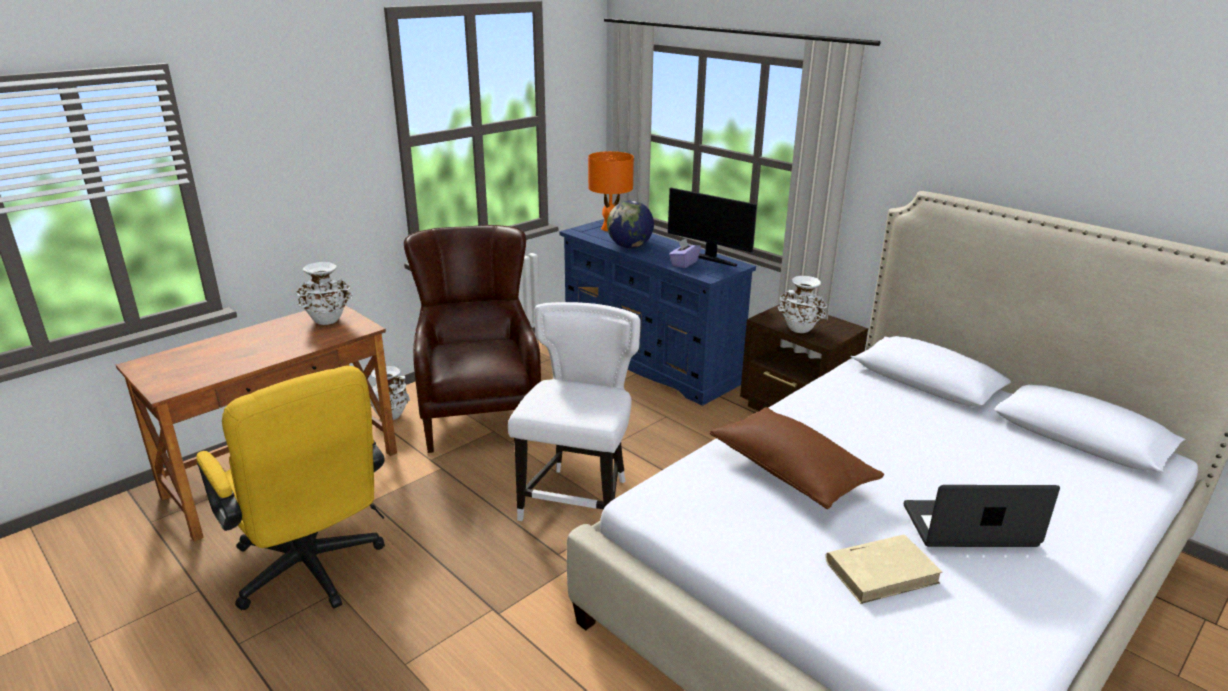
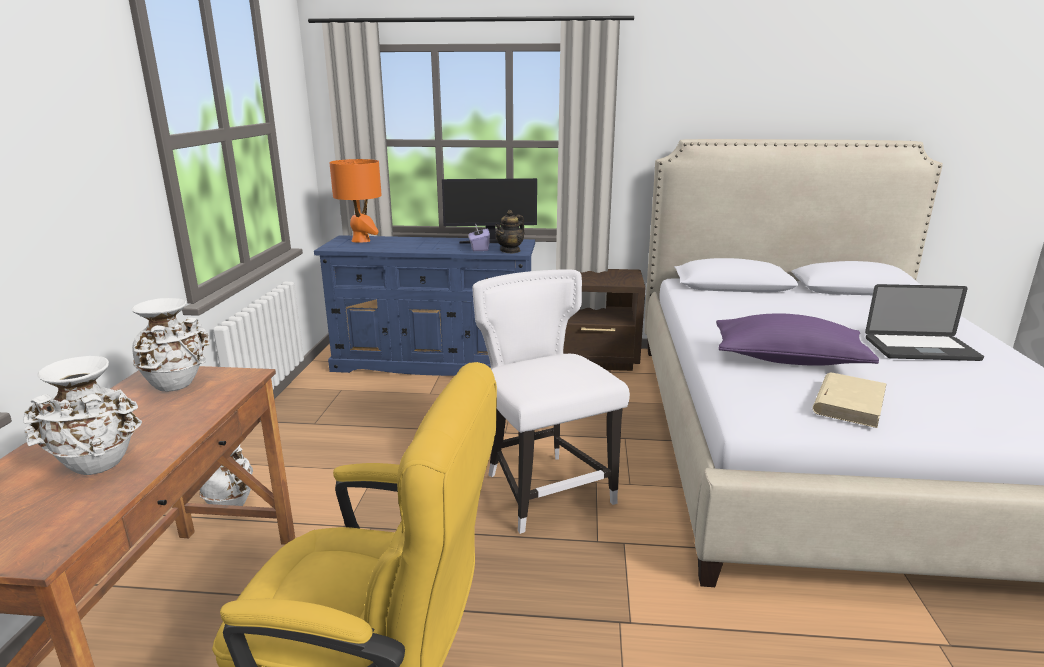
camera: 40 degrees left, 5 degrees down
(480, 413) = (337, 461): brown armchair -> none
(630, 246) = (407, 247): globe -> none
(704, 273) = (510, 251): none -> teapot
(791, 472) = (788, 360): brown pillow -> purple pillow
(799, 330) = (603, 281): white vase -> white vase (98, 466)
(882, 571) = (947, 391): beige book -> beige book (848, 403)
(969, 526) = (921, 349): laptop -> laptop turned 135 degrees counterclockwise

